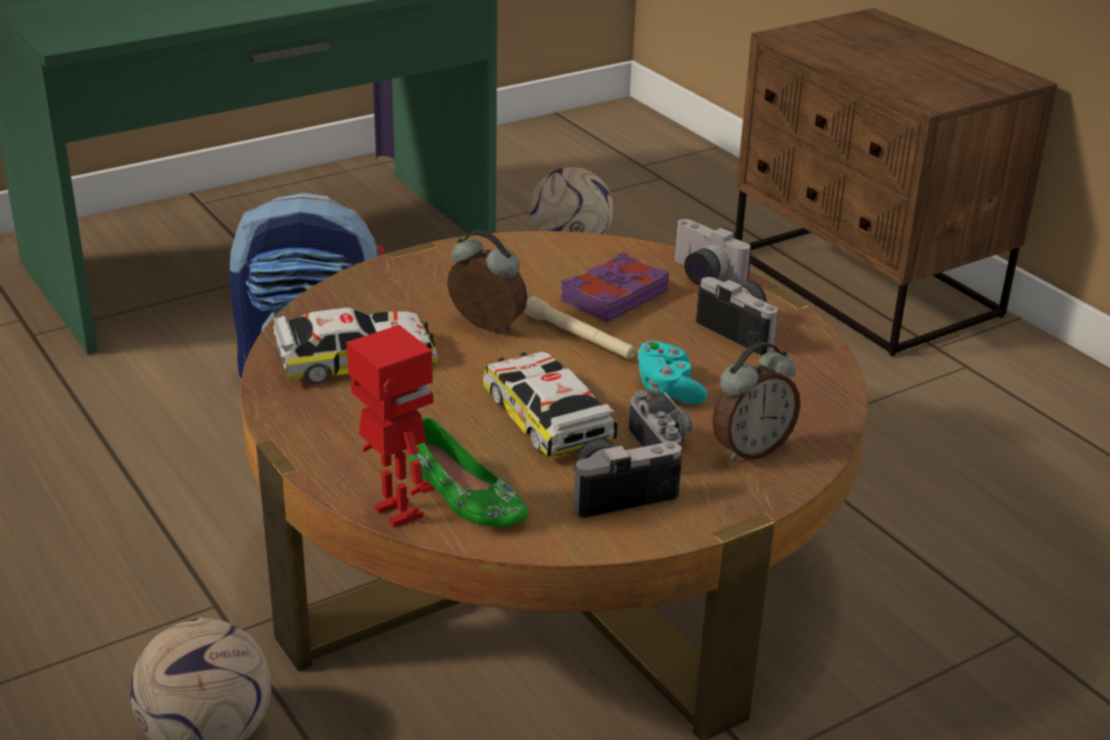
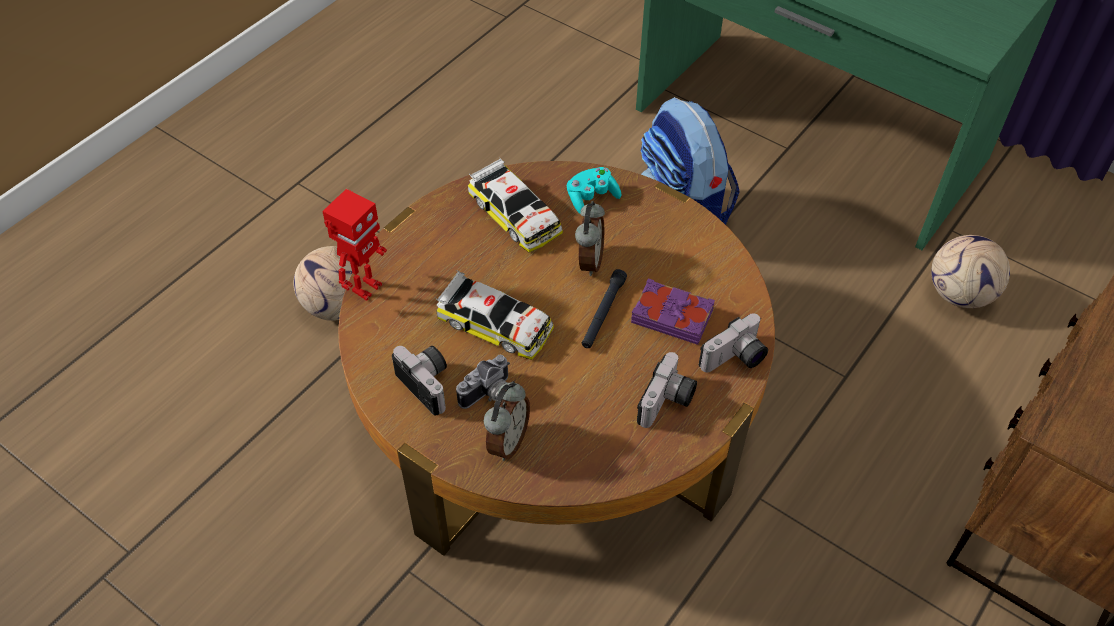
camera: 70 degrees right, 20 degrees up
(465, 496) = (393, 312): green shoe -> none
(546, 417) = (495, 324): toy car -> toy car turned 75 degrees clockwise
(579, 337) = (603, 313): beige flashlight -> black flashlight
(668, 388) = (562, 378): turquoise game controller -> turquoise game controller (591, 198)
(702, 276) = (735, 359): camera -> camera turned 150 degrees counterclockwise
(750, 449) = (507, 442): alarm clock -> alarm clock turned 105 degrees counterclockwise

